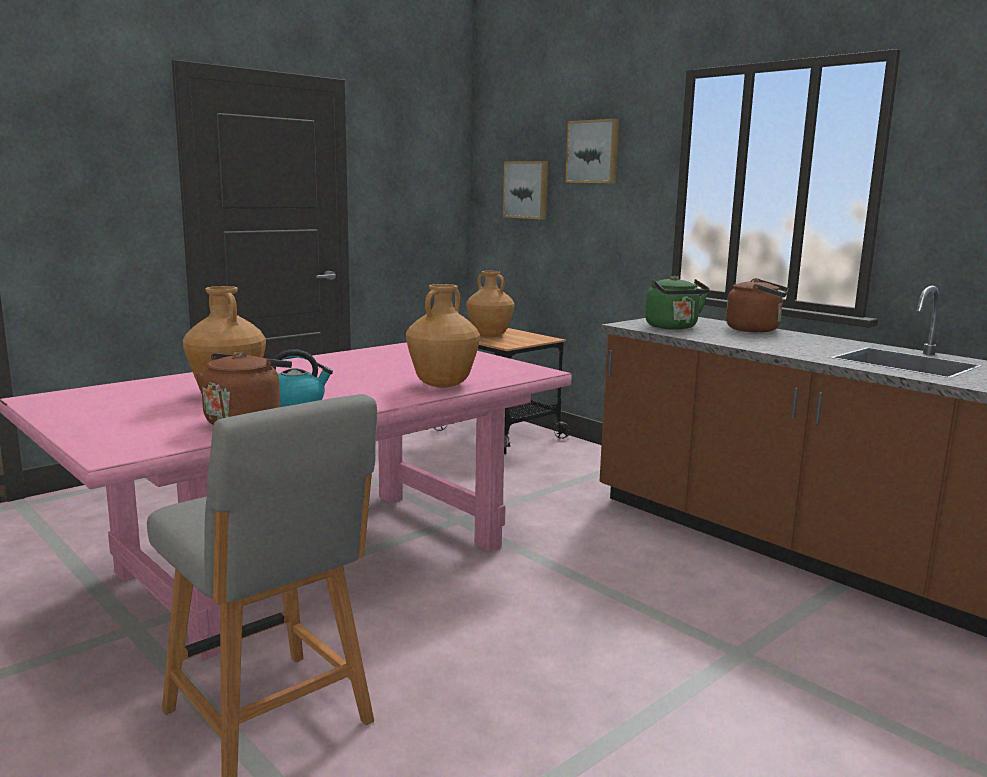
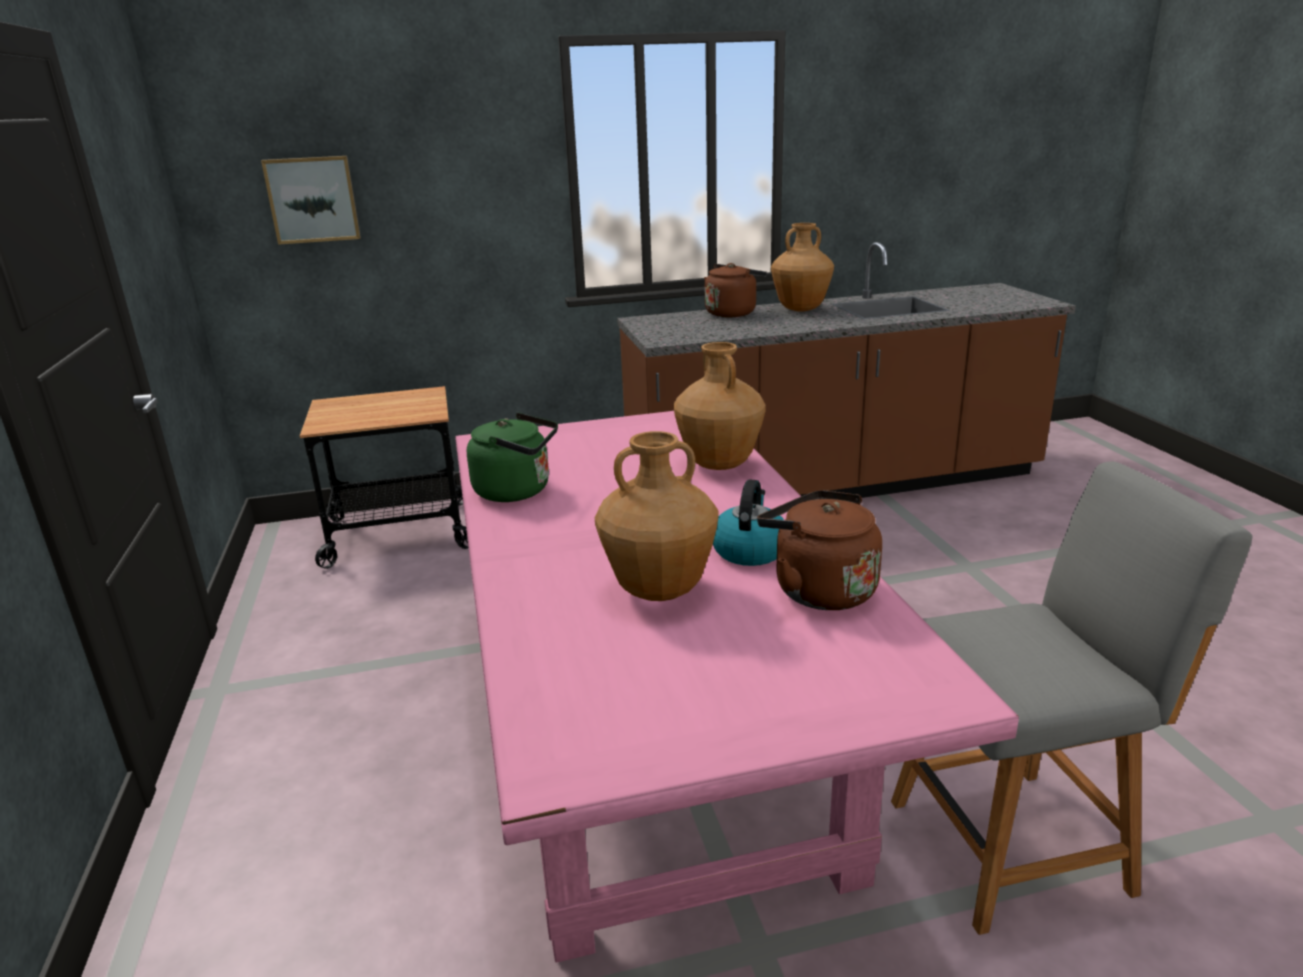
camera: 60 degrees left, 10 degrees up
(489, 336) = (365, 414): brown vase -> brown vase (800, 309)
(593, 152) = (430, 139): picture -> none
(673, 327) = (694, 331): green kettle -> green kettle (517, 491)

